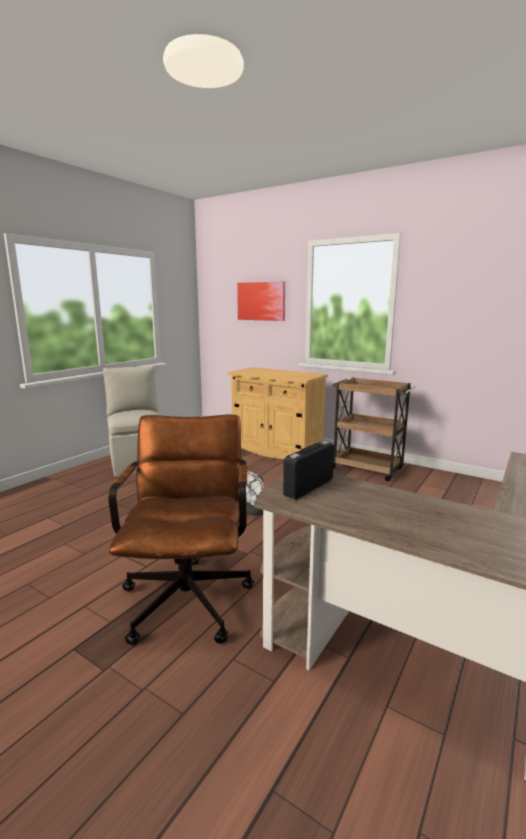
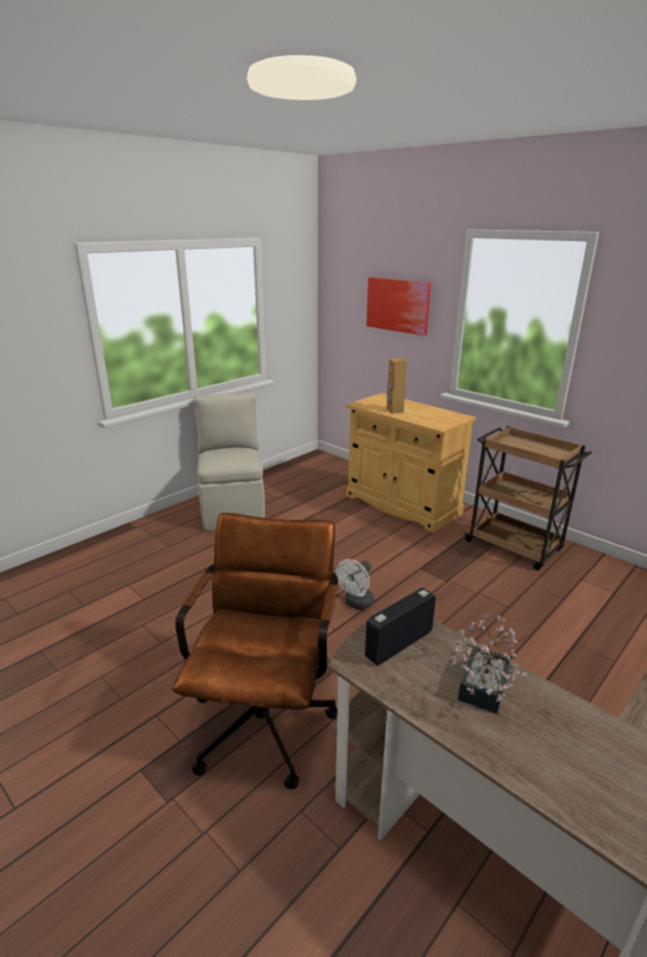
camera: 10 degrees right, 10 degrees up
(266, 373) = (394, 410): none -> brown speaker
(383, 506) = (480, 691): none -> potted plant

